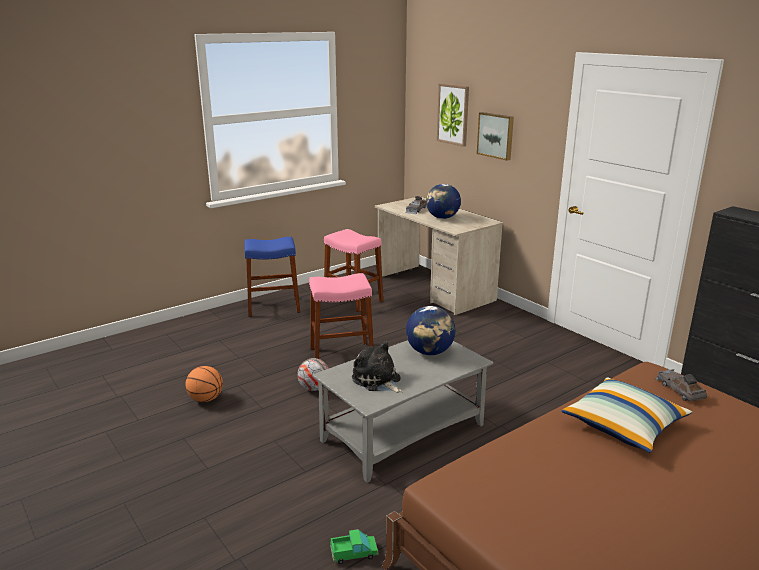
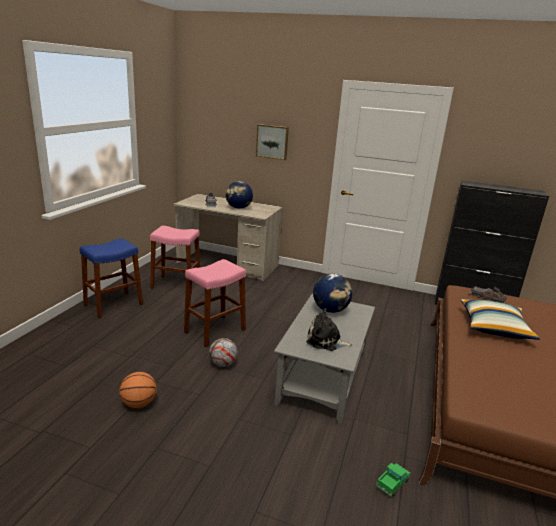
camera: 35 degrees left, 0 degrees up
(453, 114) = (229, 126): picture -> none

